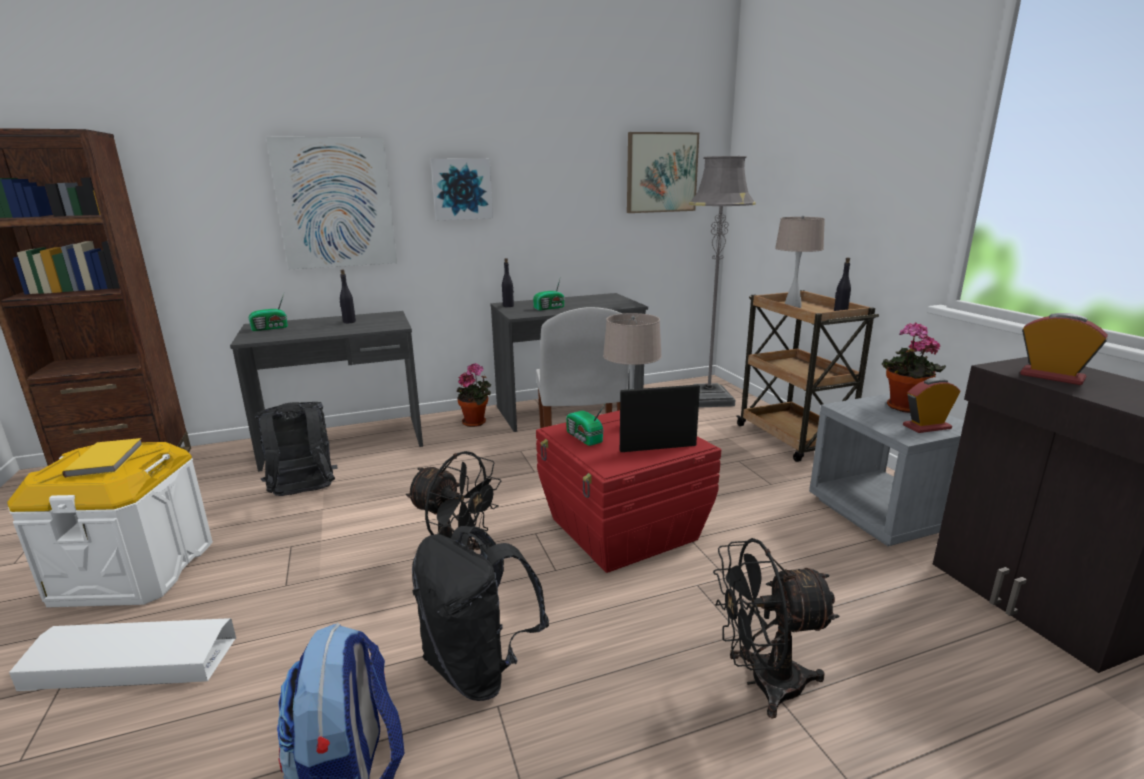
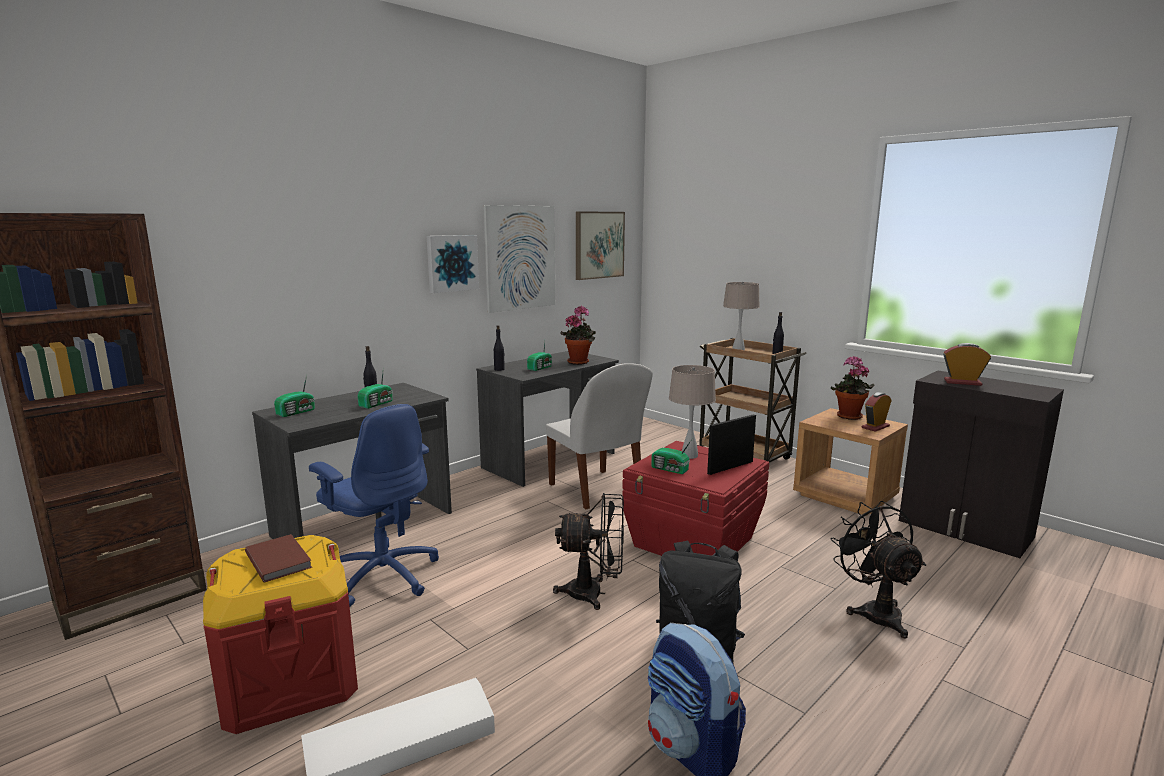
camera: 25 degrees left, 5 degrees down
(108, 459) = (280, 559): yellow book -> brown book
(134, 571) = (290, 679): white storage box -> red storage box
(303, 494) = (383, 575): black backpack -> blue office chair
(335, 203) = (342, 280): picture -> picture (520, 258)
(343, 328) = (377, 404): none -> radio
(476, 422) = (477, 484): potted plant -> potted plant (579, 362)
(708, 399) = (654, 435): grey floor lamp -> none
(762, 683) = (874, 611): black fan -> black fan turned 105 degrees clockwise
(883, 514) = (845, 496): grey nightstand -> brown nightstand

